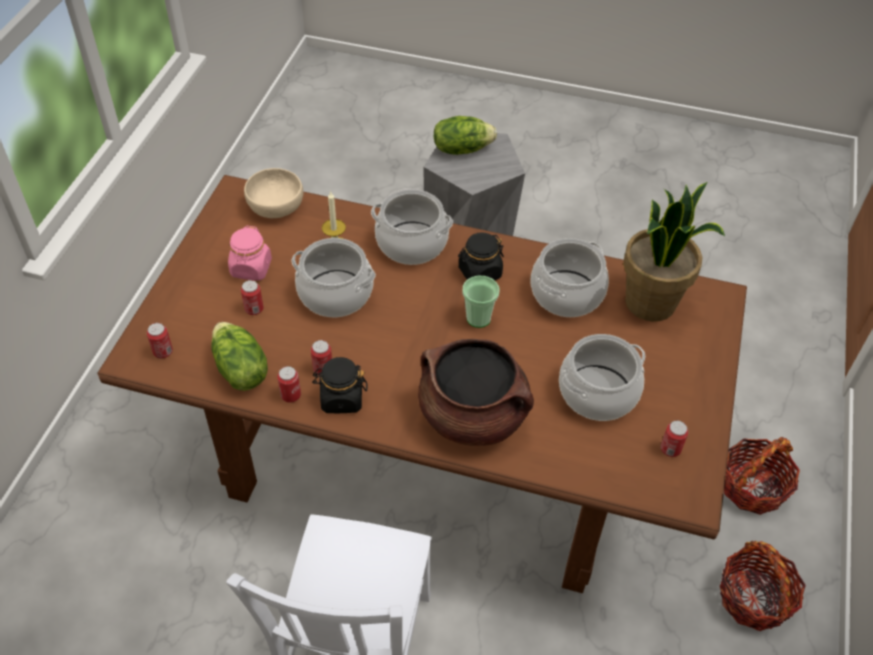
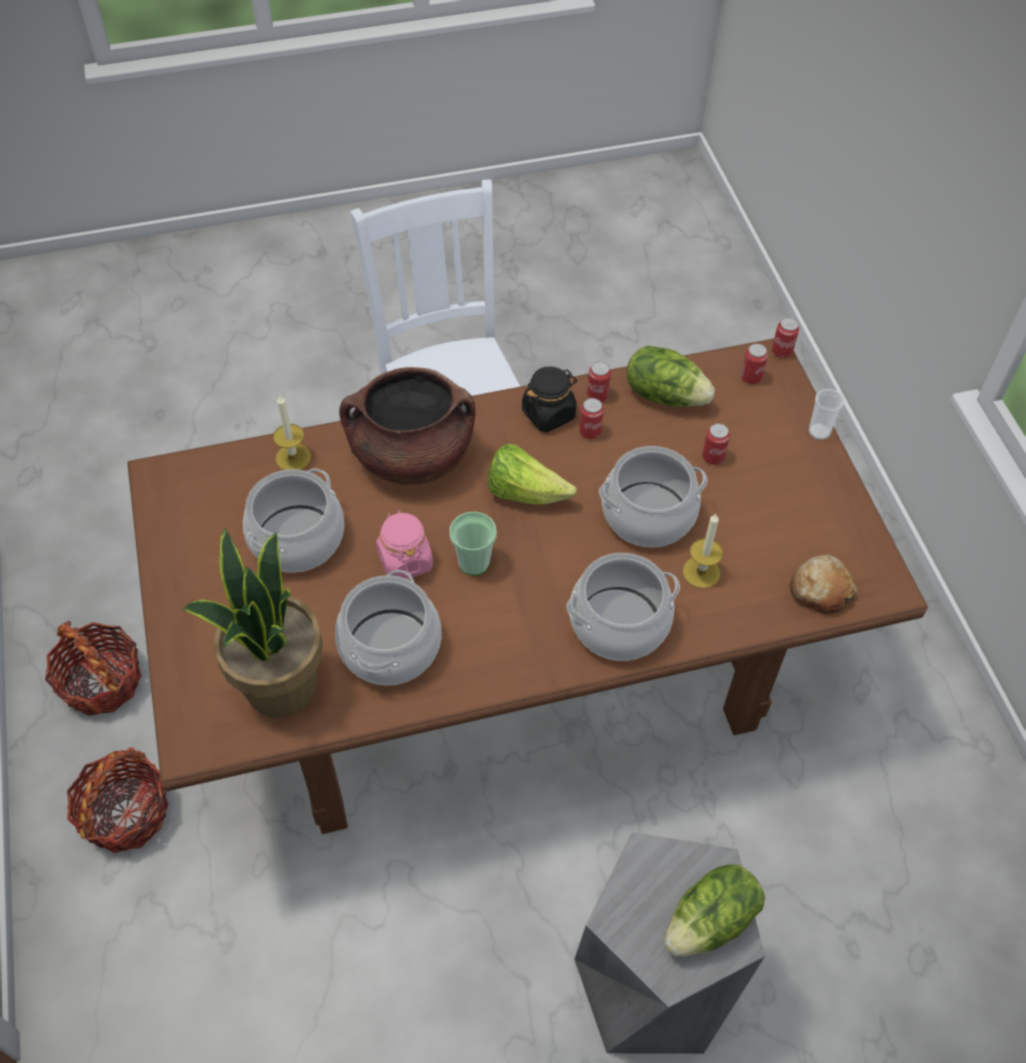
camera: 150 degrees right, 5 degrees up
(164, 291) = (819, 432): none -> cup
(251, 268) = (762, 499): pink jar -> pink jar (405, 560)
(275, 207) = (820, 590): beige bowl -> bread
(407, 347) = (525, 492): none -> lettuce
(479, 273) = (511, 623): black jar -> none
(571, 461) = (293, 457): none -> candle
(670, 449) = (197, 514): can -> can (781, 351)

